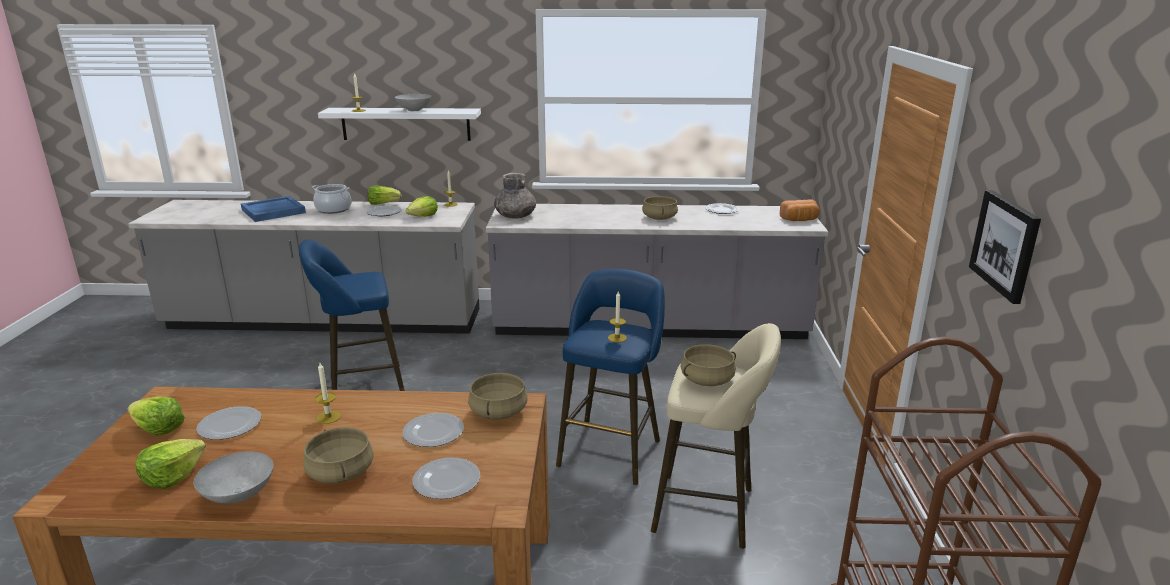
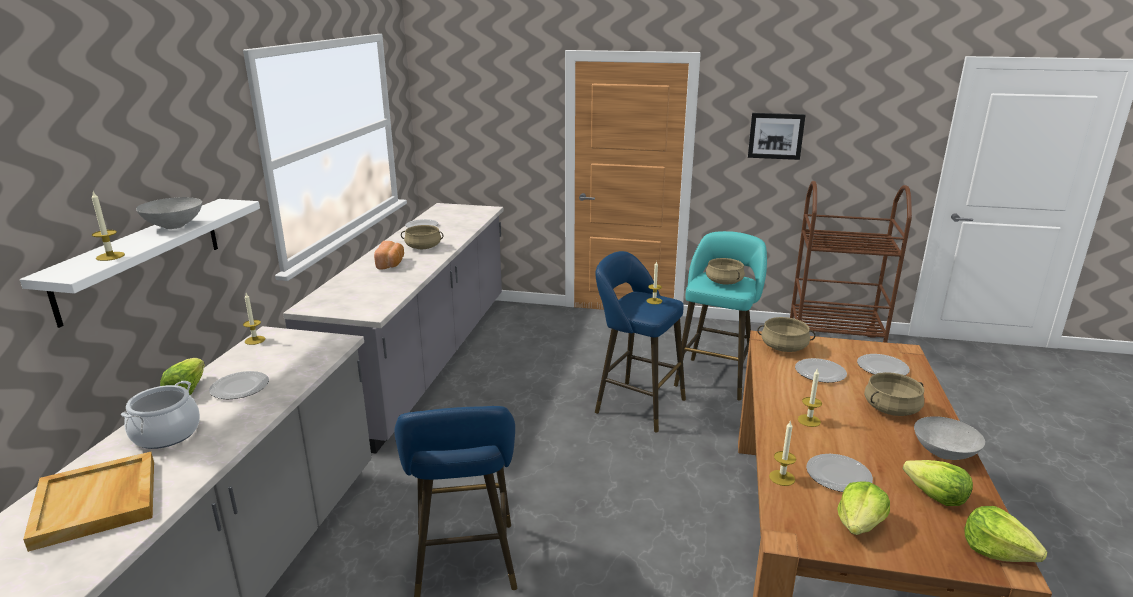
camera: 80 degrees left, 0 degrees up
(239, 398) = (782, 478): none -> candle
(273, 211) = (97, 503): blue tray -> beige tray
(423, 217) = (295, 358): lettuce -> lettuce (996, 550)
(515, 216) = (352, 305): grey vase -> none
(710, 511) = (715, 376): beige stool -> turquoise stool
(799, 220) = (471, 209): bread -> bread (391, 264)

